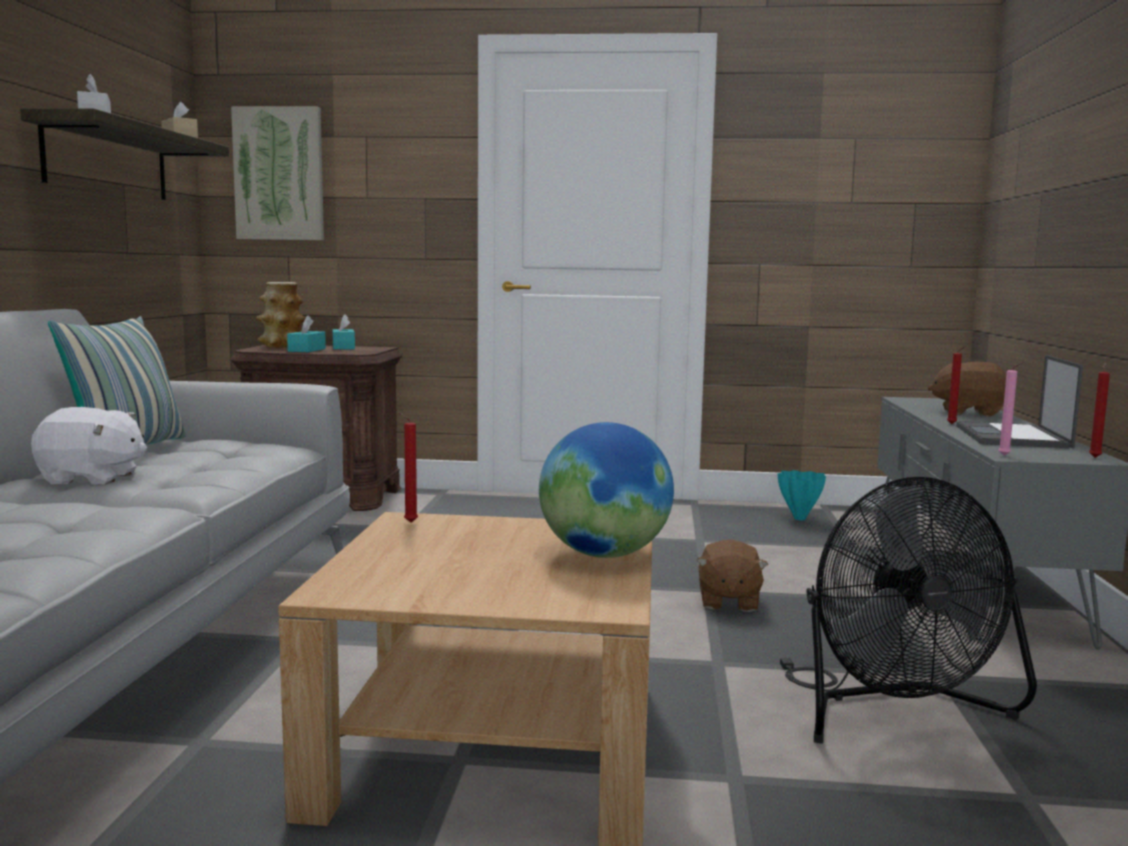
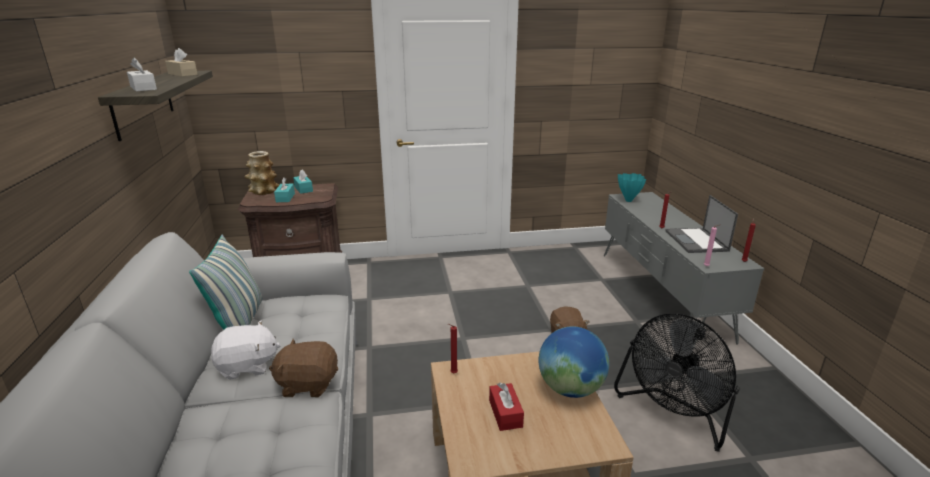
camera: 15 degrees left, 15 degrees up
(279, 174) = (242, 79): picture -> none
(454, 562) = (505, 413): none -> red tissue box
(798, 519) = (566, 258): turquoise vase -> turquoise vase (628, 201)
(884, 709) = (671, 409): black fan -> black fan turned 75 degrees clockwise
(969, 412) = (660, 211): brown plush toy -> brown plush toy (308, 384)

